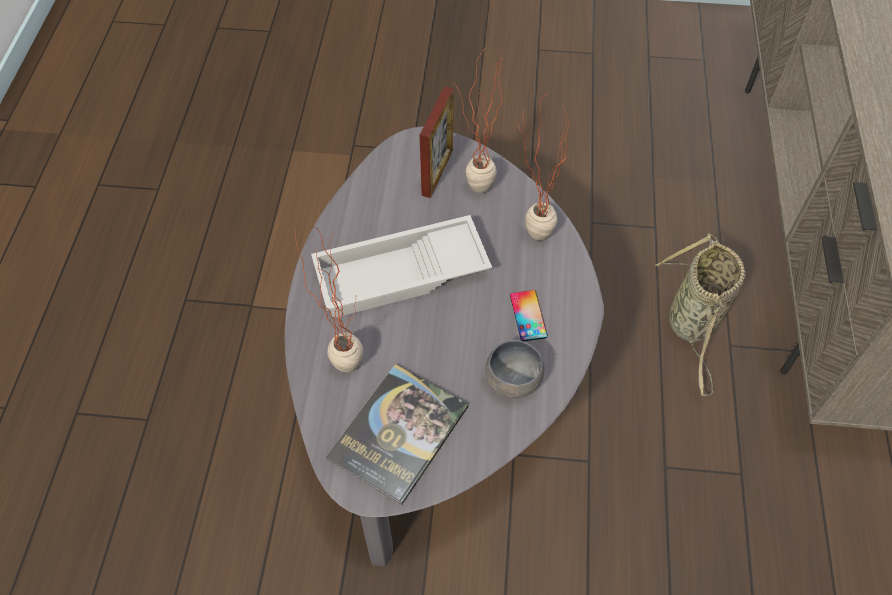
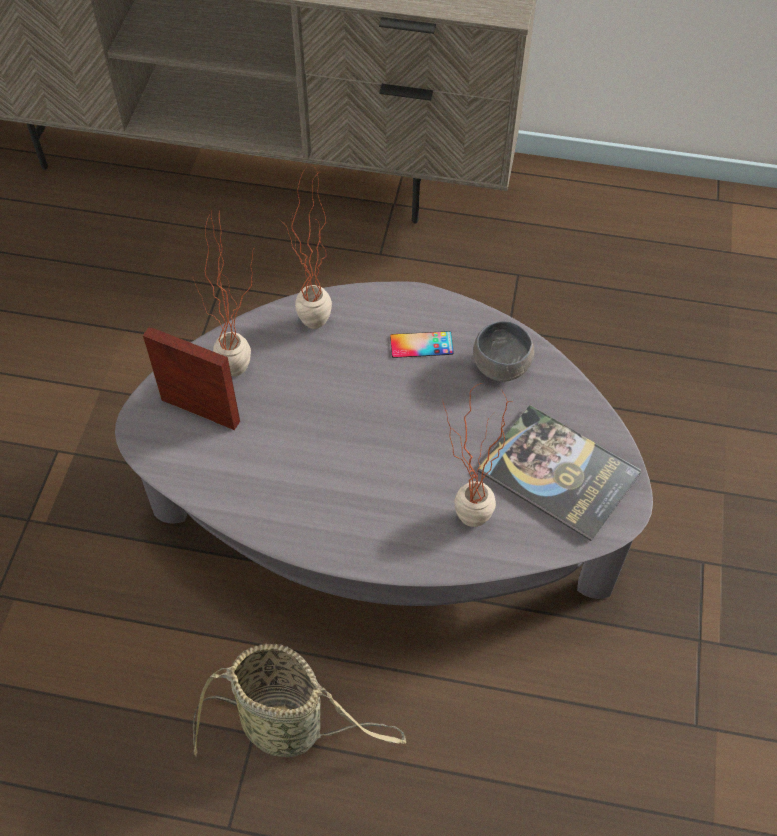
camera: 85 degrees left, 0 degrees up
(401, 276) = (354, 459): white tray -> none
(692, 325) = (352, 278): basket -> basket (288, 726)

